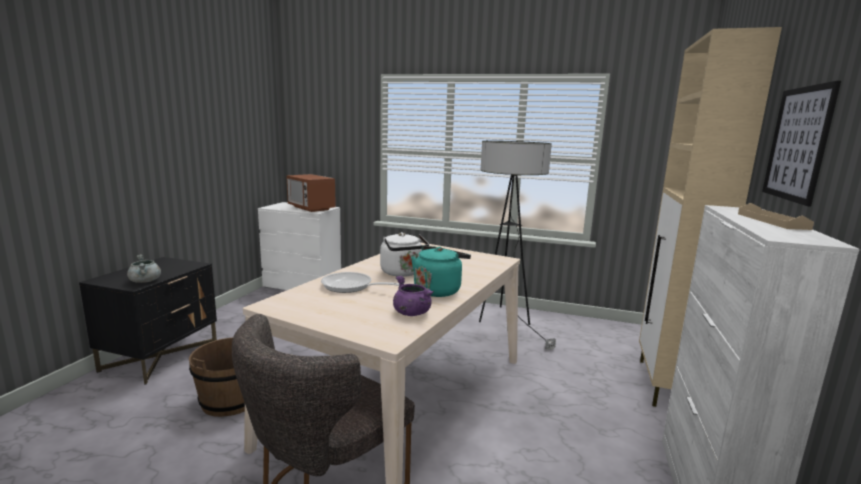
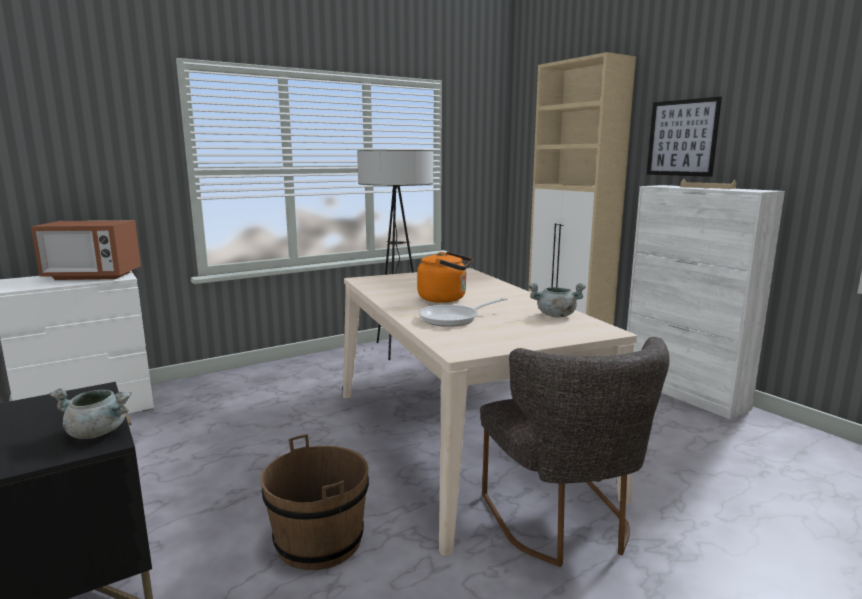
camera: 50 degrees left, 0 degrees up
(403, 273) = (445, 299): white kettle -> orange kettle
(411, 313) = (555, 315): purple cooking pot -> grey cooking pot
(438, 290) = (511, 299): turquoise kettle -> none

